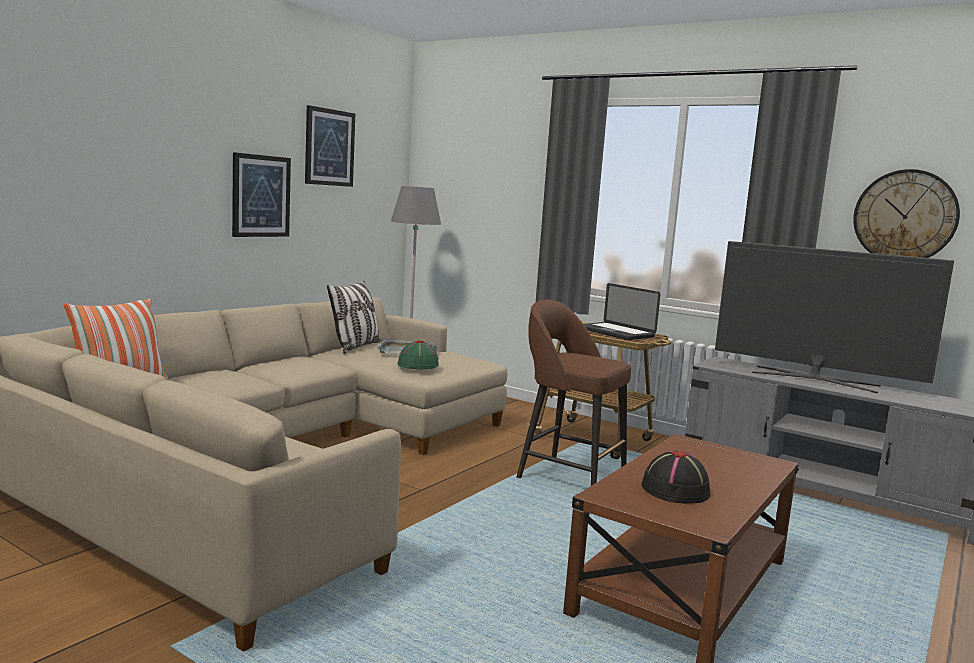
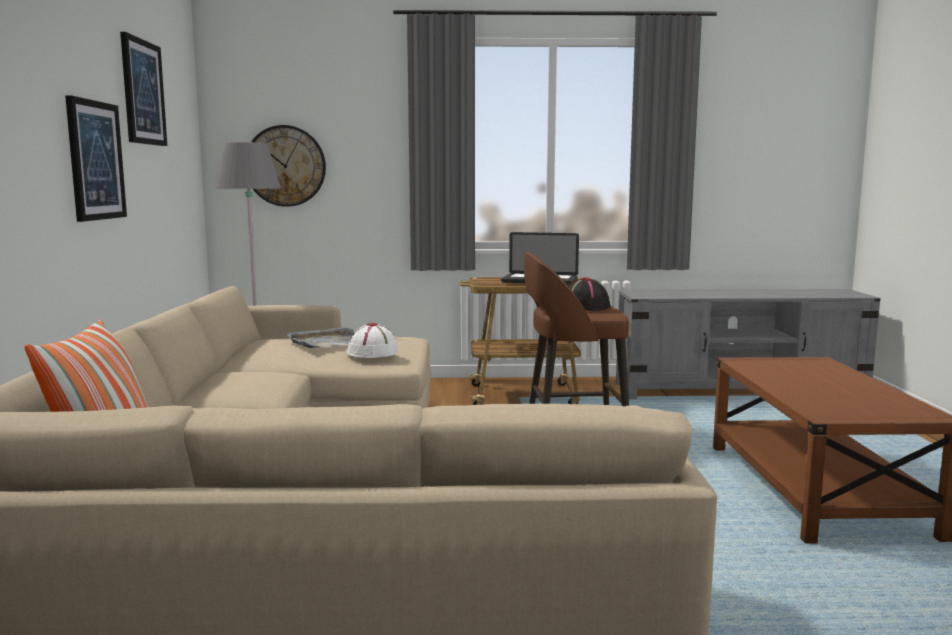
camera: 35 degrees left, 0 degrees up
(355, 347) = (255, 350): pillow -> none
(418, 365) = (373, 353): green hat -> white hat
(675, 490) = (841, 397): black hat -> black hat (585, 306)
(815, 379) = (723, 292): television -> none
(905, 216) = (755, 144): wall clock -> wall clock (285, 166)

